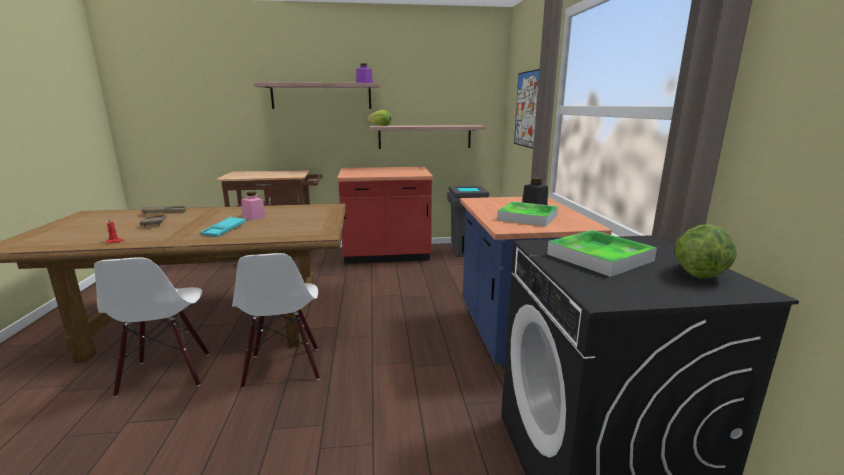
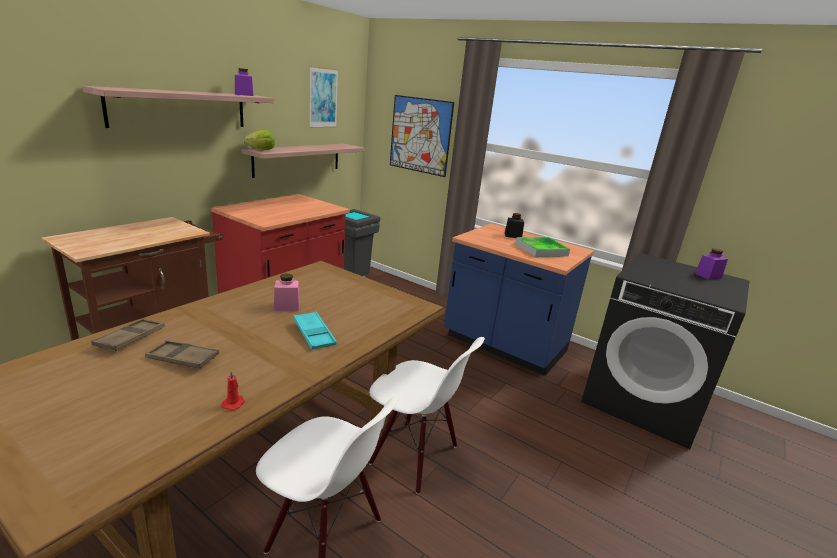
camera: 50 degrees left, 5 degrees up
(453, 84) = (323, 98): none -> picture
(599, 257) = (668, 277): tray -> none
(698, 274) = (708, 276): lettuce -> purple jar

